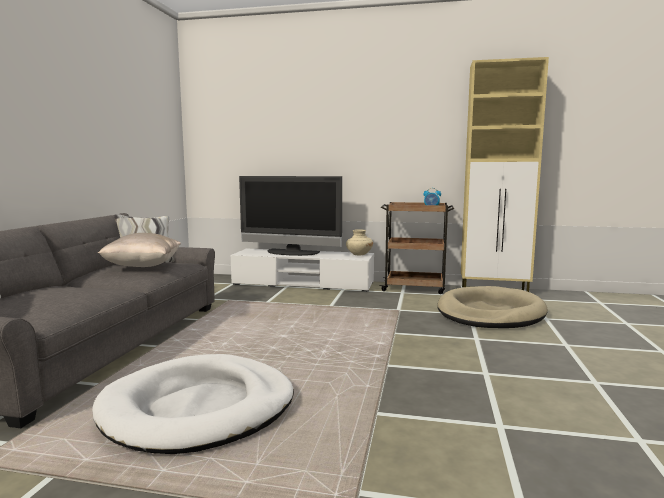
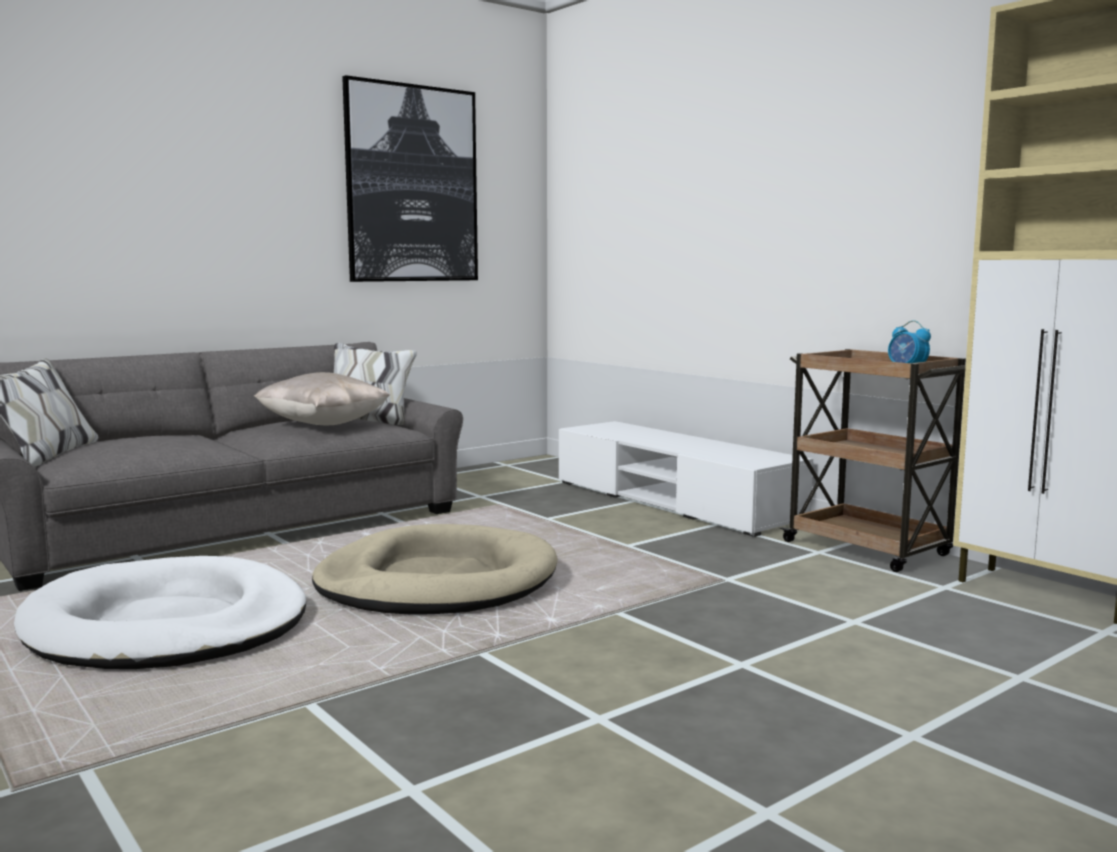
camera: 40 degrees right, 0 degrees up
(128, 113) = (412, 184): none -> picture
(291, 253) = (660, 438): television -> none
(359, 254) = (770, 457): beige vase -> none
(490, 313) = (906, 632): beige dog bed -> beige dog bed (437, 582)

